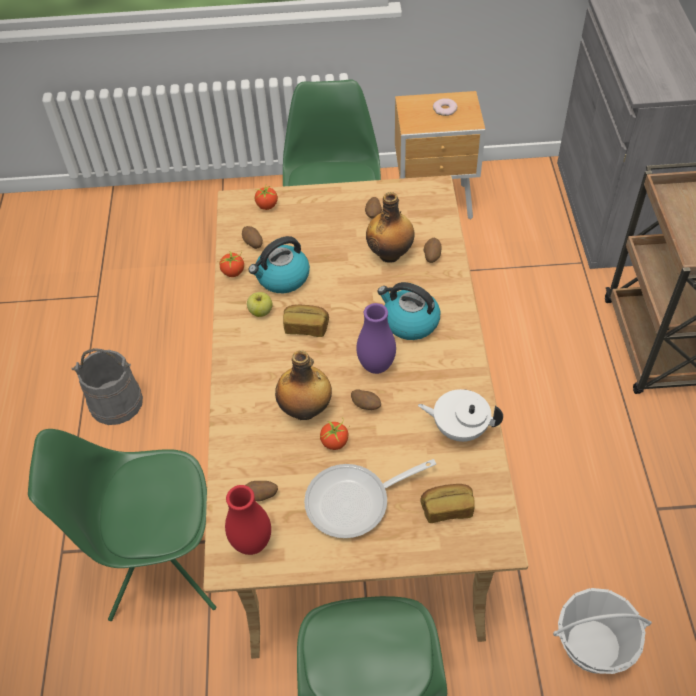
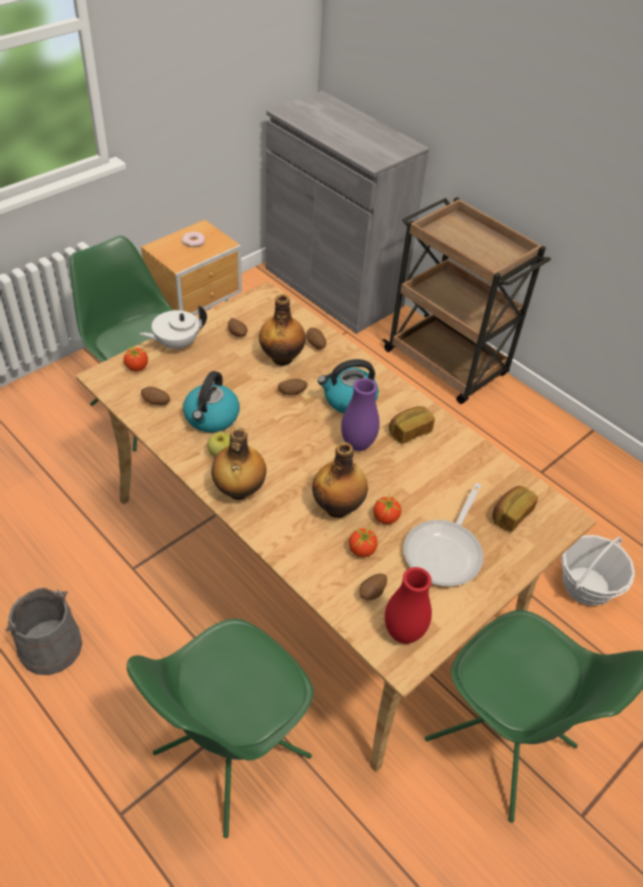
camera: 45 degrees left, 5 degrees down
(233, 272) = (162, 434): tomato -> tomato (362, 550)
(244, 350) = (238, 491): none -> bottle
(306, 327) = (272, 445): bread -> bread (409, 431)
(366, 405) = (380, 477): potato -> potato (292, 393)
(459, 428) = (461, 455): white teapot -> white teapot (176, 343)

